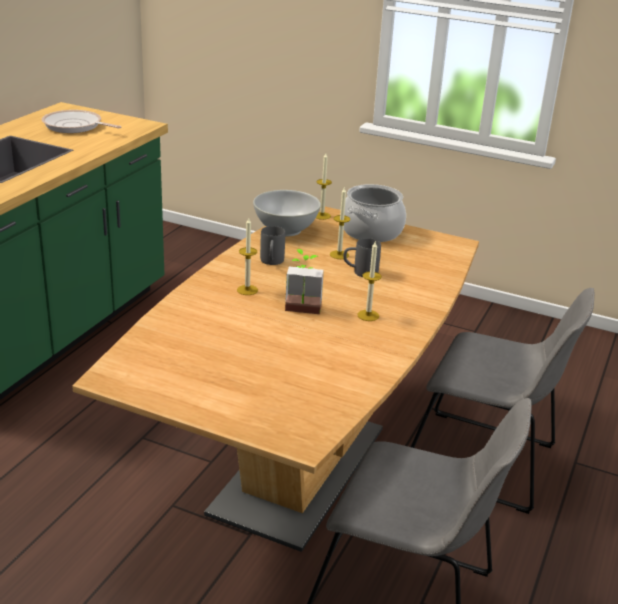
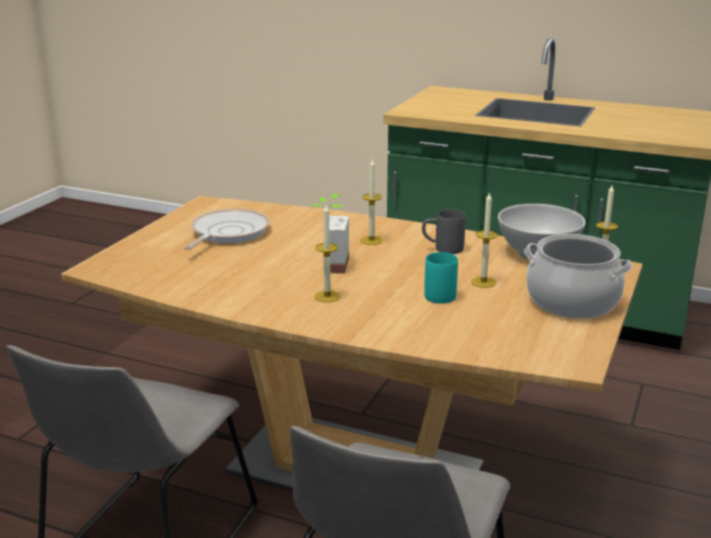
camera: 90 degrees right, 5 degrees down
(75, 126) = (650, 121): frying pan -> frying pan (227, 233)
(360, 272) = (438, 293): grey mug -> turquoise mug

